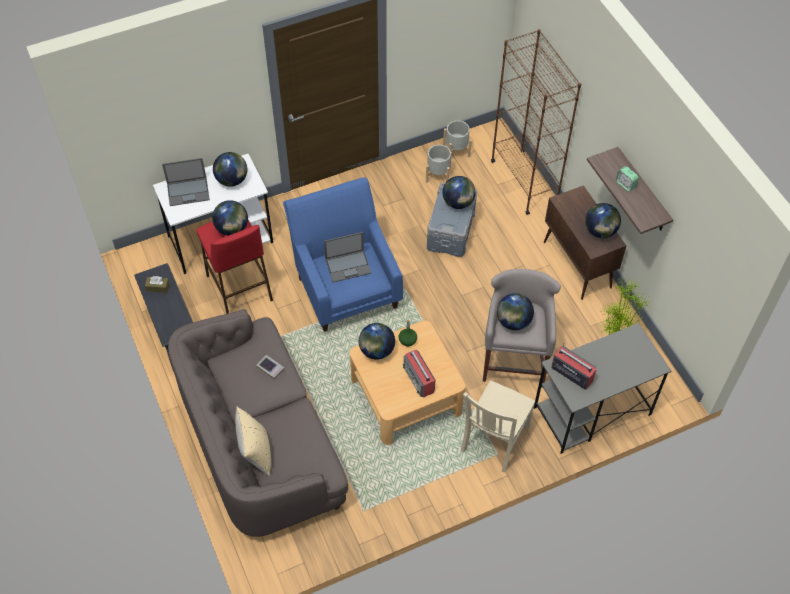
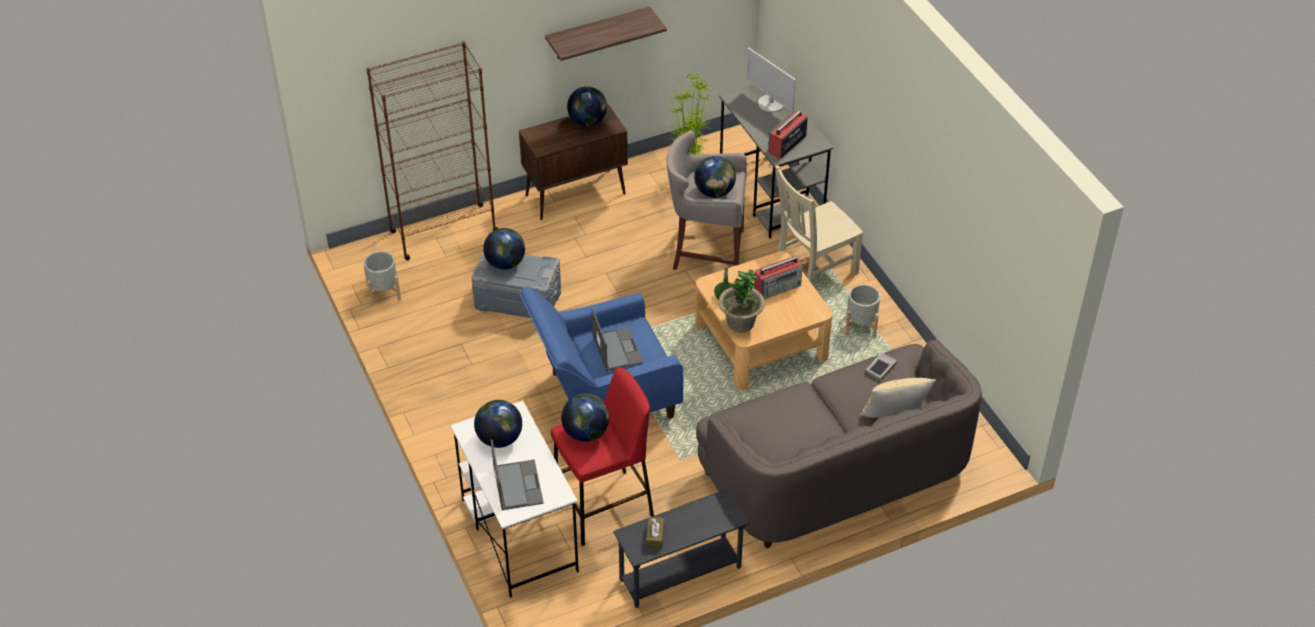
camera: 90 degrees left, 10 degrees down
(270, 368) = (778, 409): book -> book (880, 368)
(376, 350) = (740, 323): globe -> potted plant
(438, 175) = (424, 310): grey planter -> grey planter (861, 325)
(494, 440) = (813, 270): beige chair -> beige chair turned 120 degrees clockwise
(625, 184) = (601, 33): alarm clock -> none
(631, 364) = (771, 104): none -> monitor

